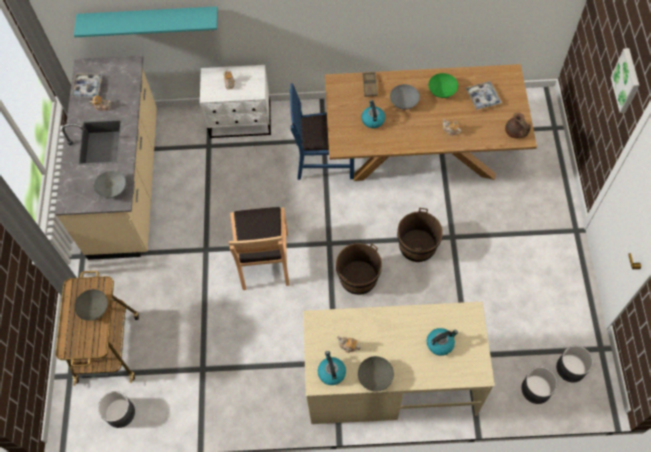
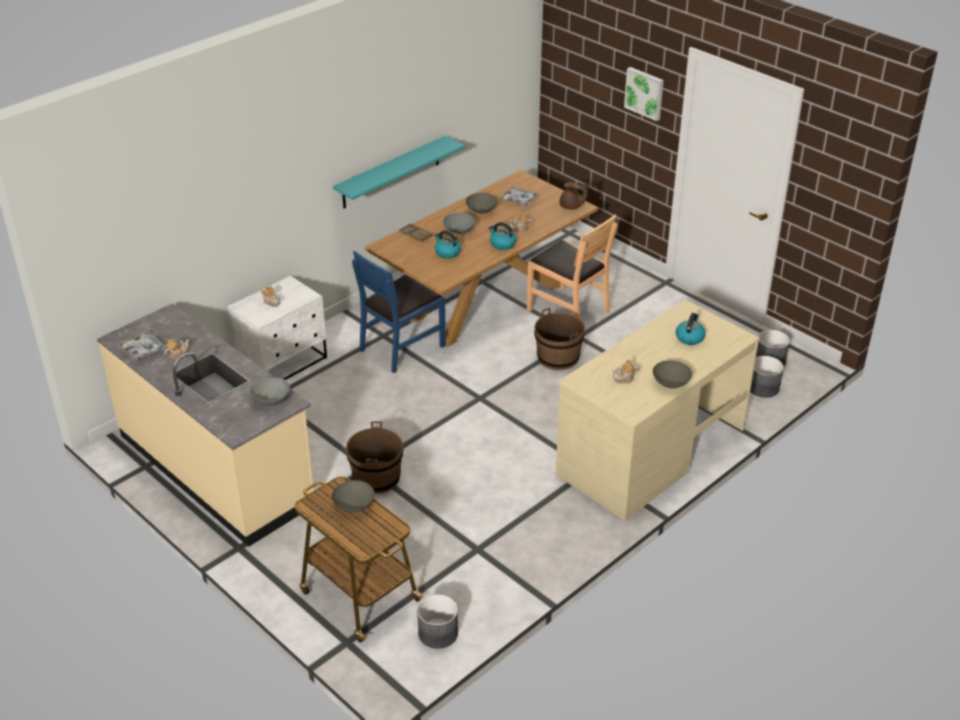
camera: 45 degrees left, 25 degrees down
(149, 19) = (176, 247): turquoise shelf -> turquoise shelf (391, 172)
(264, 260) = (435, 442): brown chair -> brown chair (568, 310)
(331, 372) = (633, 401): kettle -> kettle (502, 244)
(358, 278) = (536, 405): brown bucket -> brown bucket (376, 478)
(442, 91) = (481, 211): green bowl -> grey bowl

